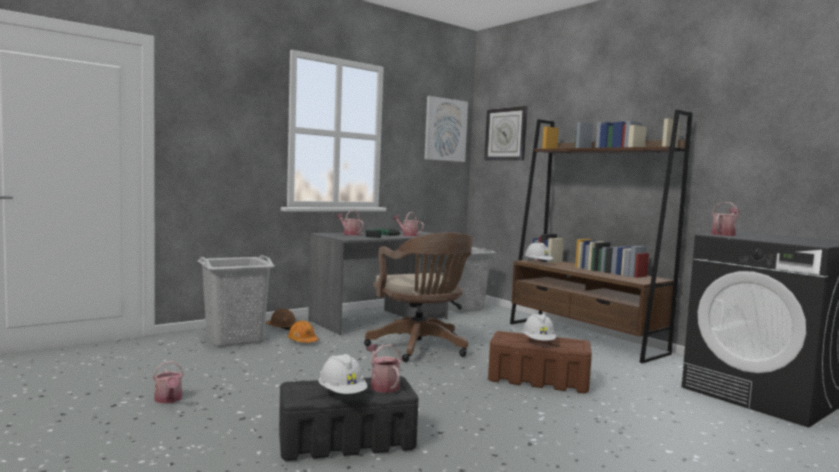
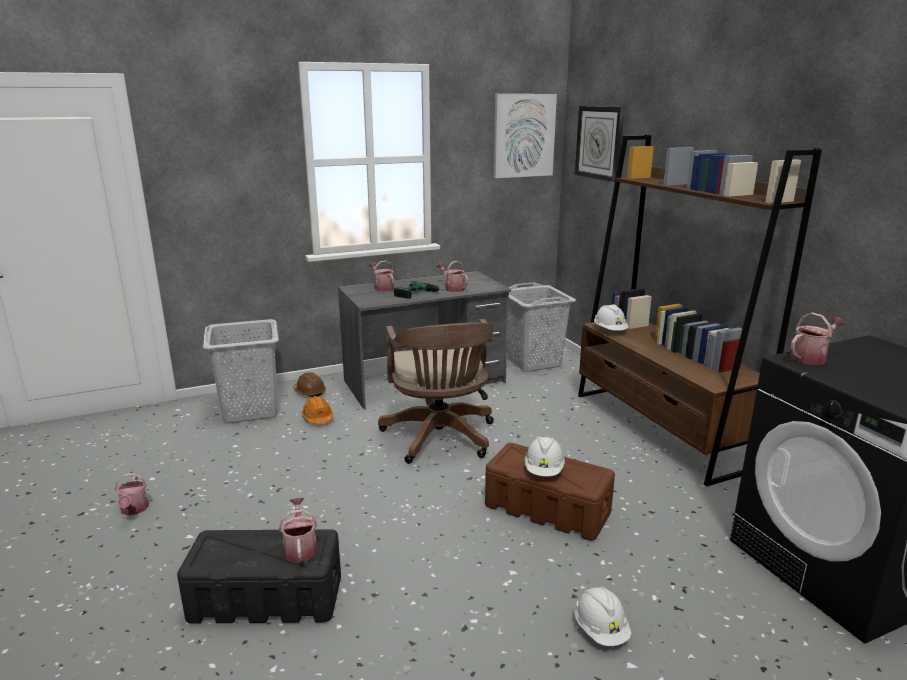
camera: 15 degrees right, 15 degrees up
(342, 393) = (247, 560): white hard hat -> white hard hat (600, 630)

